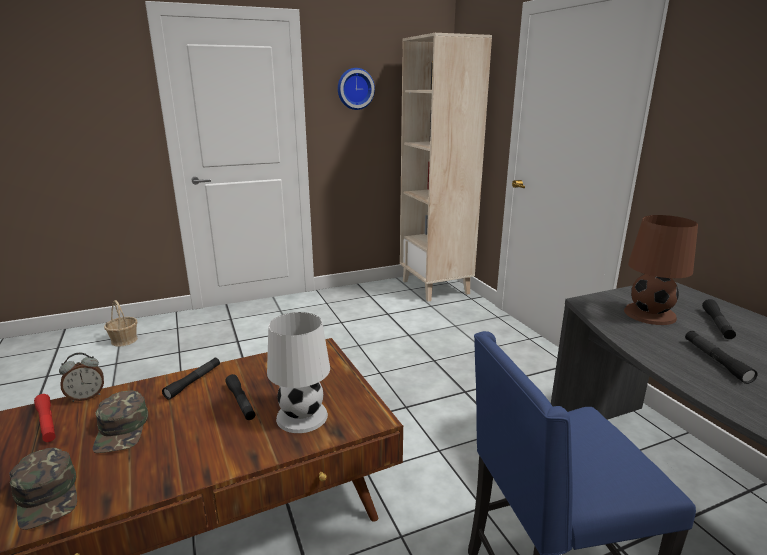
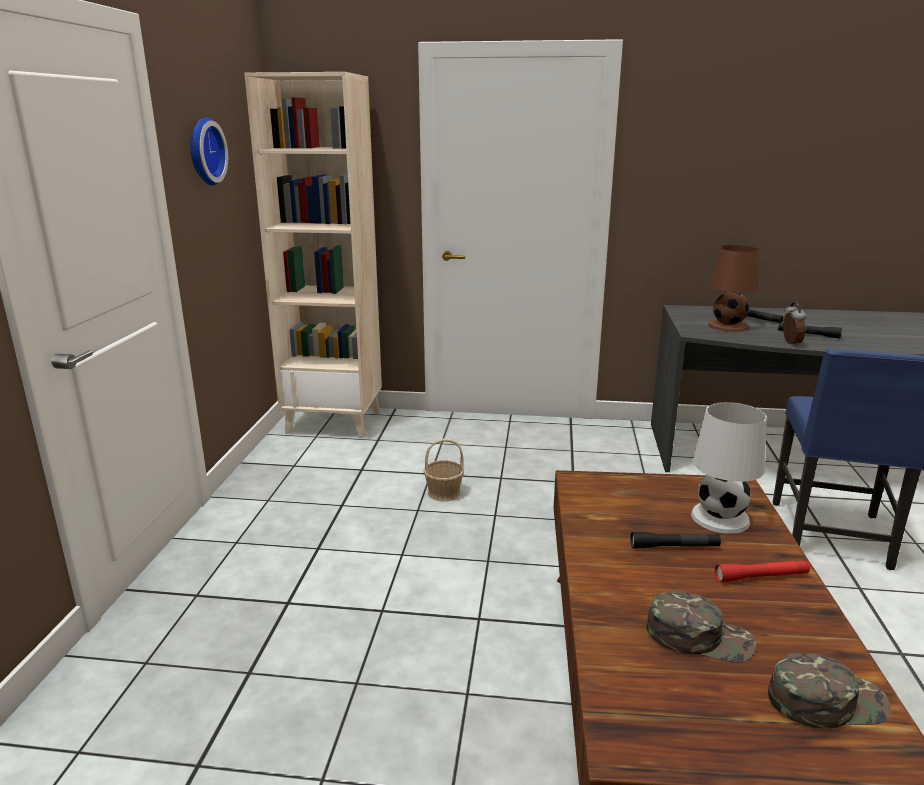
camera: 60 degrees left, 0 degrees up
(47, 423) = (654, 706): red flashlight -> red flashlight (761, 577)
(86, 396) = (595, 666): alarm clock -> alarm clock (790, 343)
(124, 340) = (103, 745): basket -> basket (443, 493)
(193, 382) = (606, 572): black flashlight -> none

